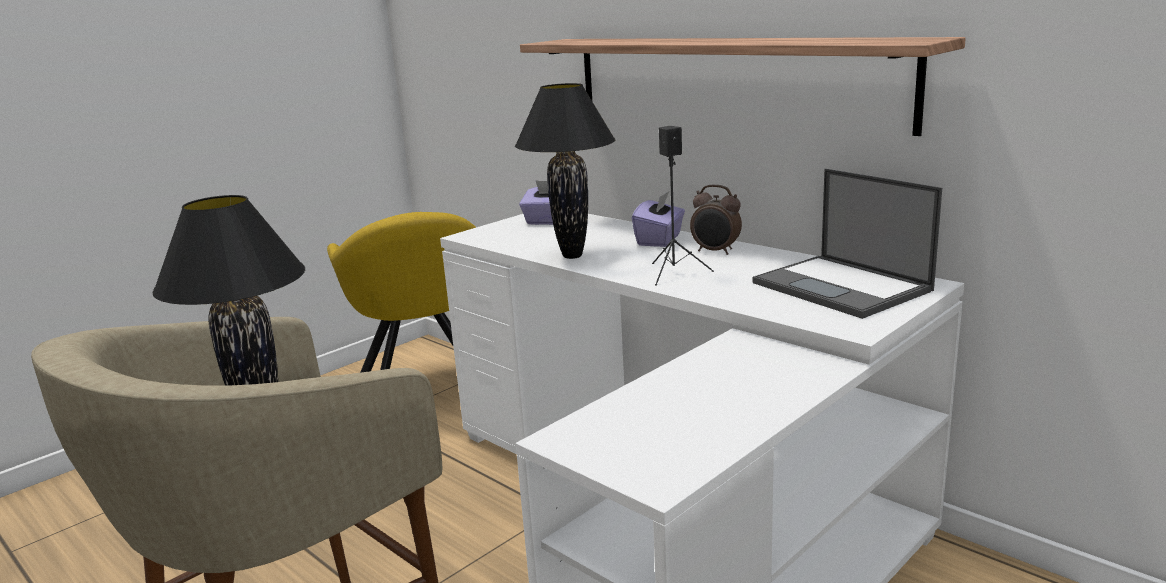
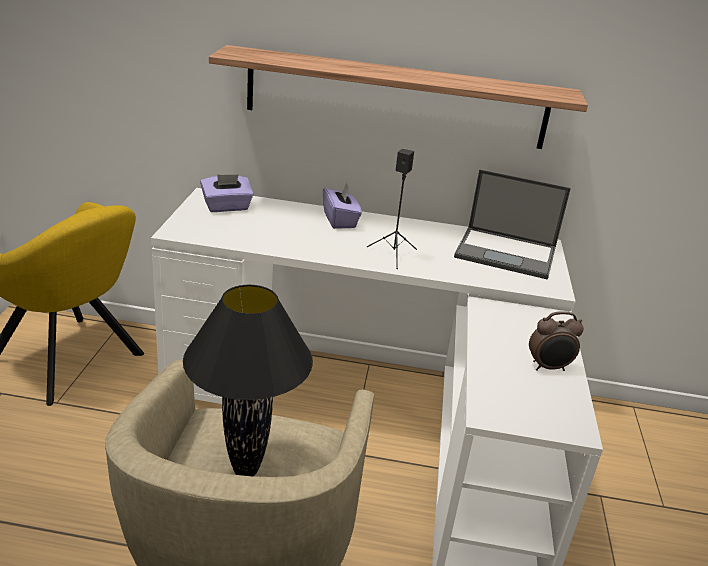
camera: 40 degrees left, 10 degrees up
(573, 255) = (298, 246): black table lamp -> none
(715, 251) = (393, 229): alarm clock -> alarm clock (549, 367)

